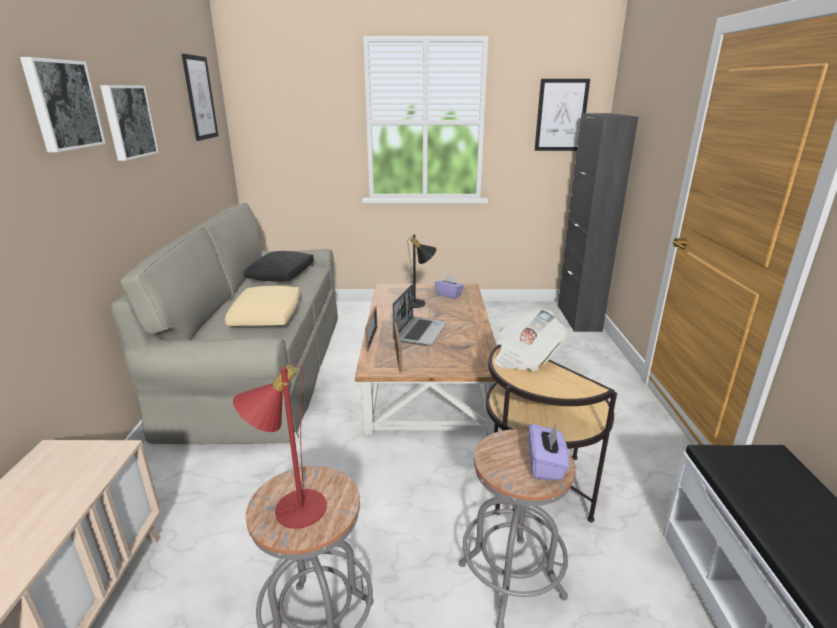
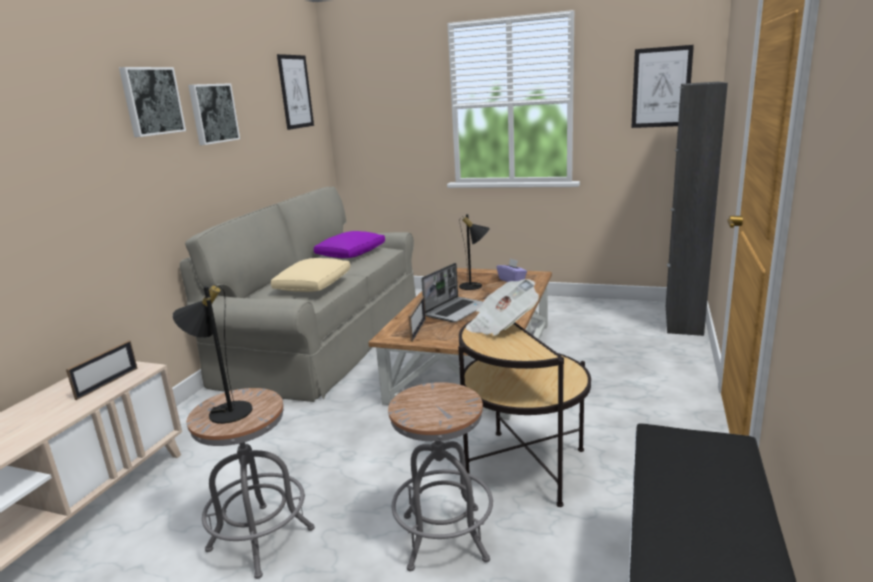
camera: 20 degrees right, 5 degrees down
(281, 275) = (351, 254): black pillow -> purple pillow
(290, 507) = (224, 411): red table lamp -> black table lamp
(371, 339) = (406, 313): picture frame -> picture frame (107, 383)
(545, 465) = (450, 410): purple tissue box -> none

